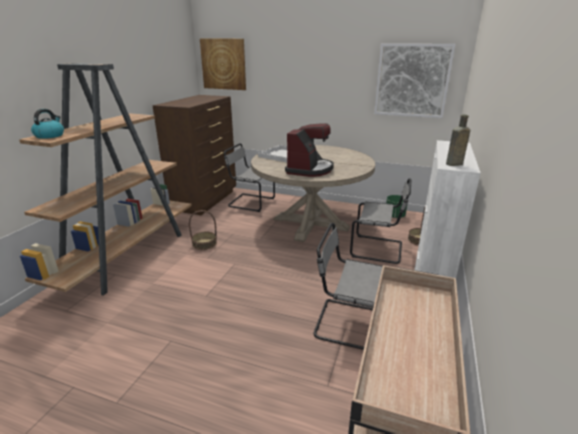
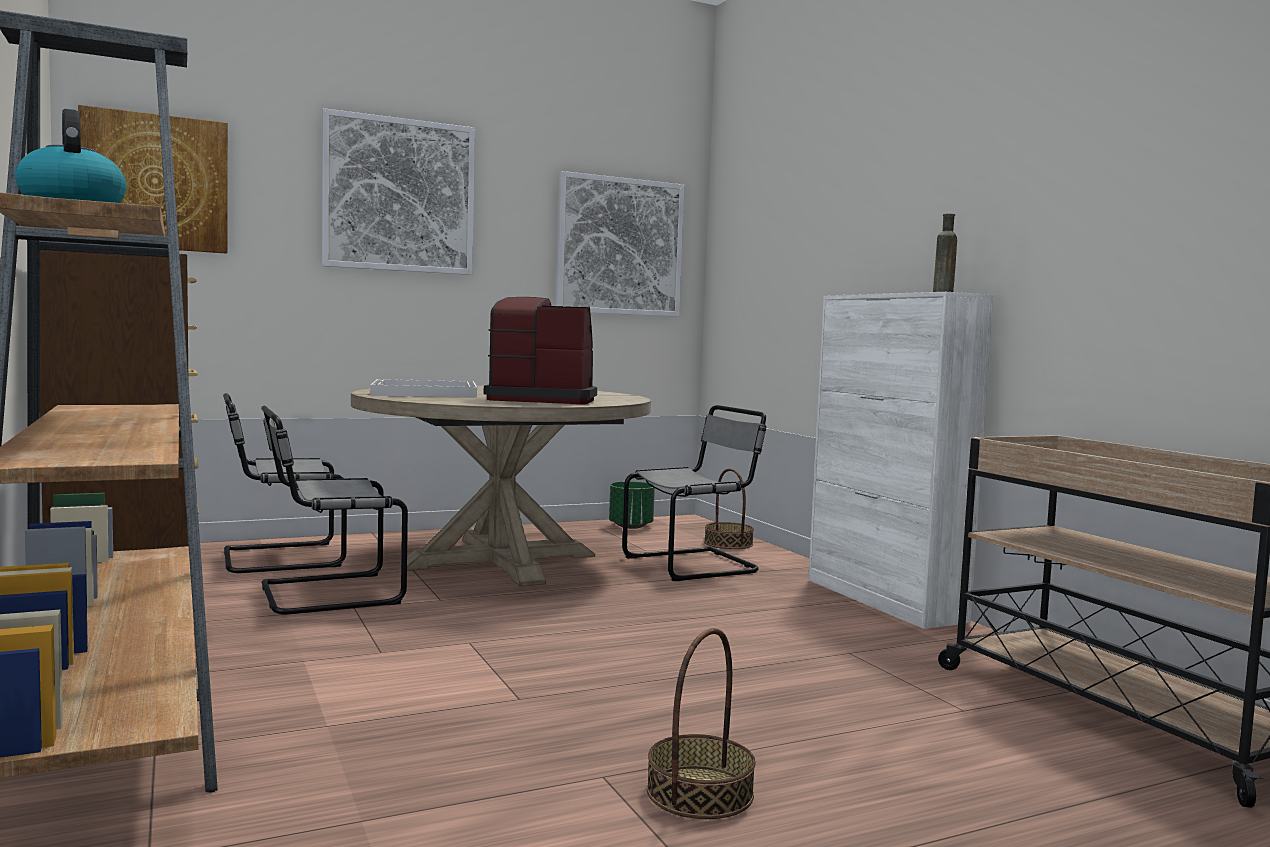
camera: 45 degrees left, 20 degrees down
(204, 244) = (315, 636): basket -> basket (699, 792)
(306, 62) = (399, 195): none -> picture
(309, 169) = (542, 400): coffee machine -> coffee machine turned 60 degrees counterclockwise
(347, 323) = (839, 647): grey chair -> grey chair (325, 594)

